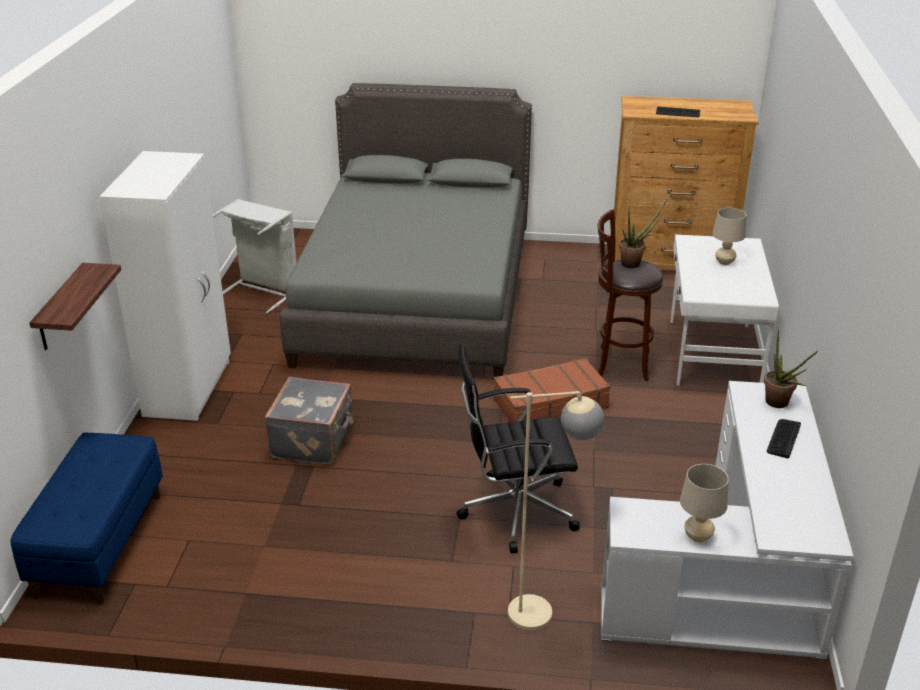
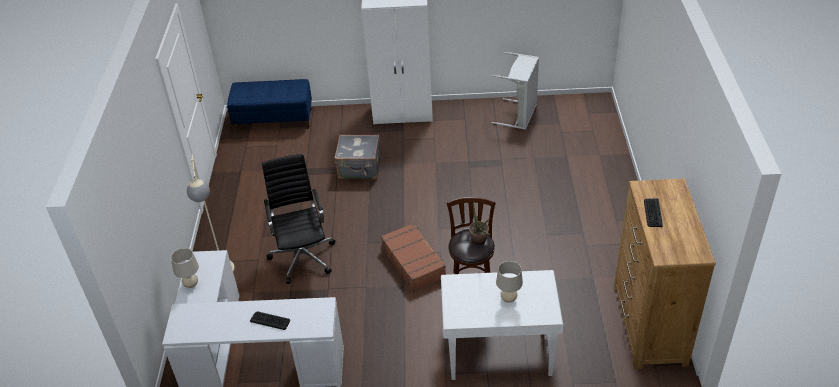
camera: 85 degrees right, 10 degrees up
(60, 308) = (312, 22): shelf -> none
(416, 298) = (533, 183): grey bed -> none
(780, 404) = (308, 321): potted plant -> none

